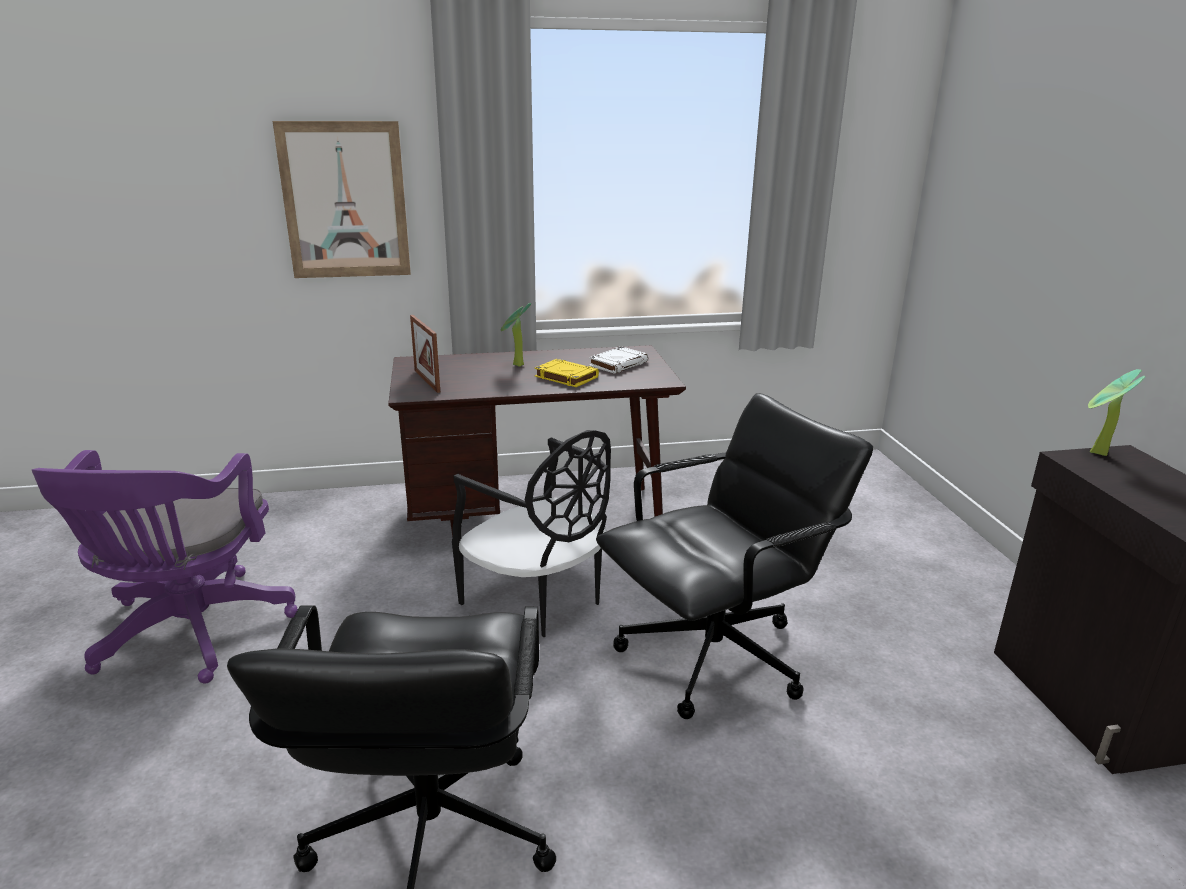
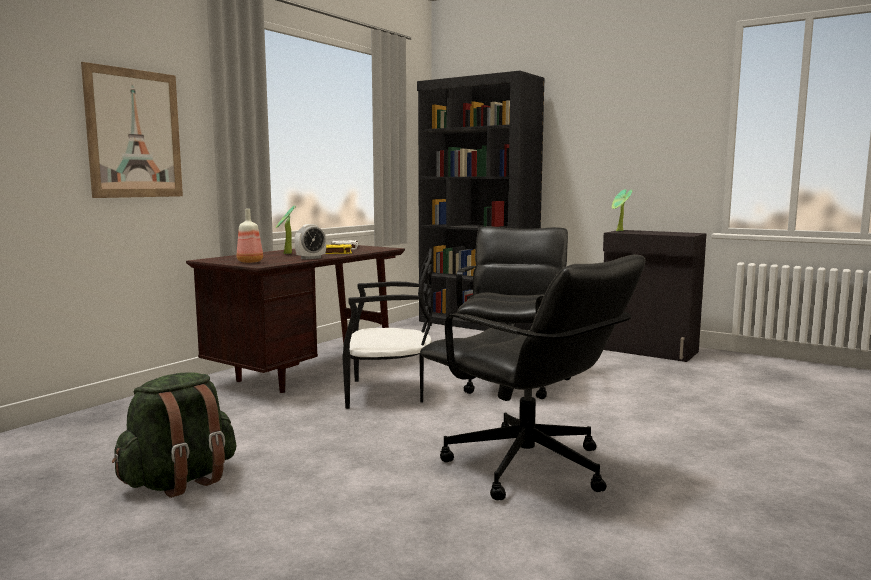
camera: 45 degrees left, 15 degrees down
(189, 634) = (180, 481): purple office chair -> green backpack
(427, 381) = (251, 262): picture frame -> bottle
(501, 389) = (311, 258): none -> alarm clock
(894, 503) = (477, 324): none -> black bookcase

